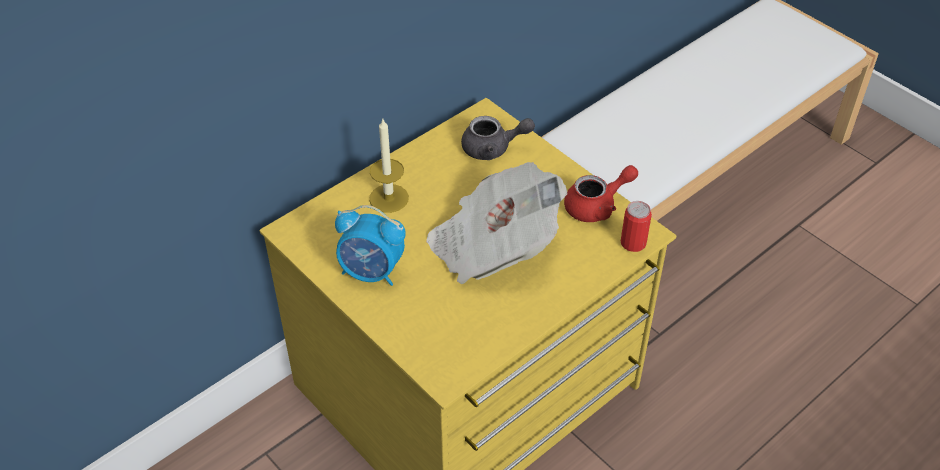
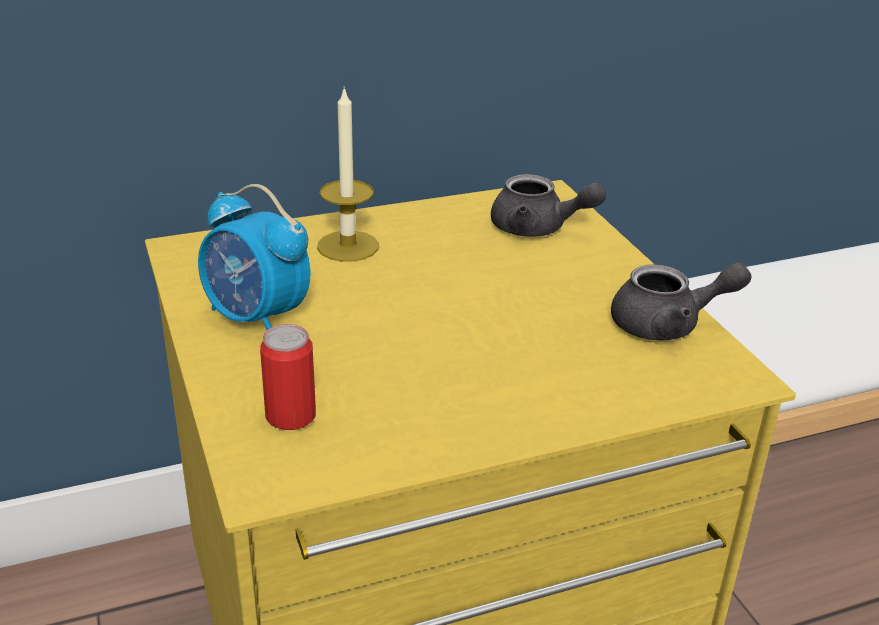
camera: 20 degrees right, 15 degrees down
(493, 246) = (466, 332): newspaper -> none
(597, 206) = (668, 325): red teapot -> grey teapot
(633, 243) = (710, 384): can -> can (291, 416)

